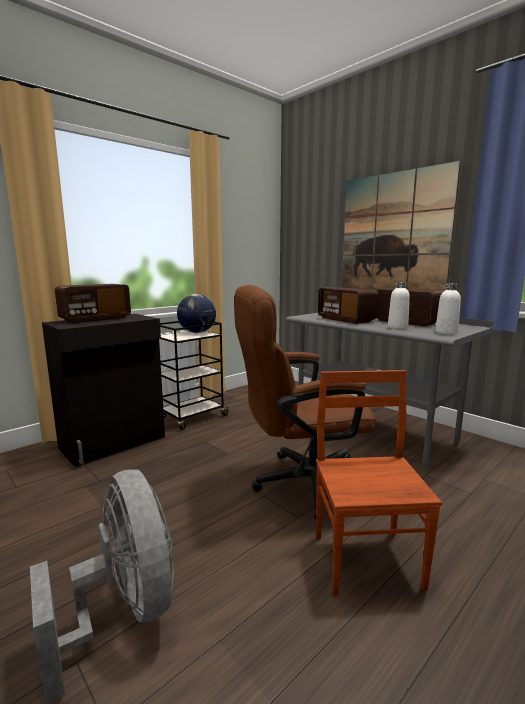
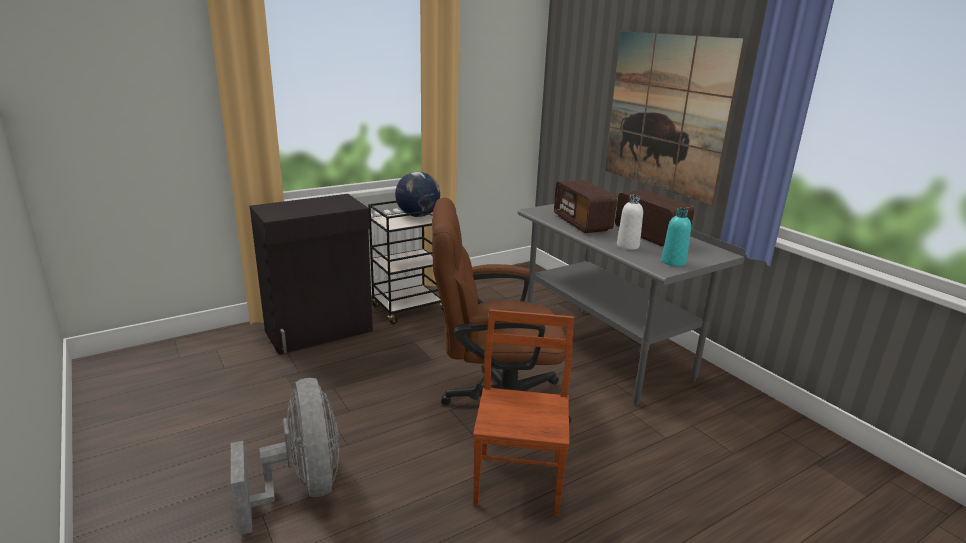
camera: 10 degrees right, 10 degrees up
(95, 319) = (303, 203): radio -> none
(446, 332) = (673, 262): white bottle -> turquoise bottle

